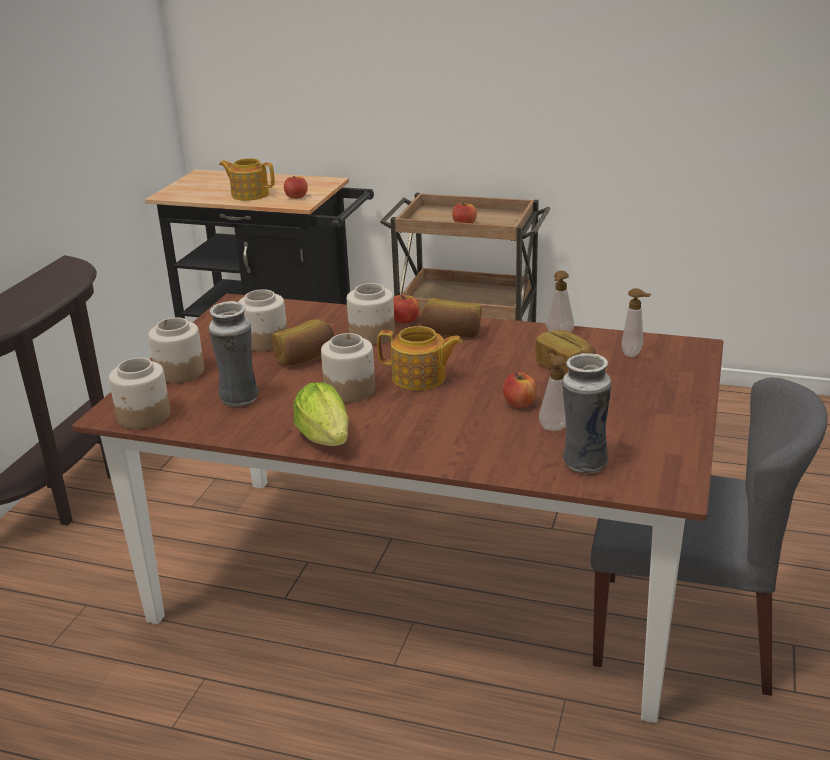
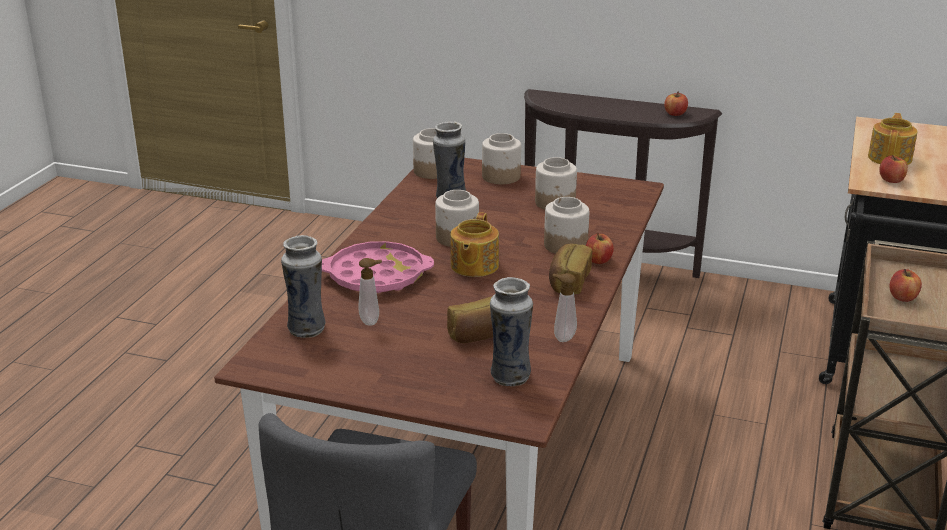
camera: 90 degrees right, 0 degrees up
(306, 357) = (521, 219): bread -> none
(325, 438) = (381, 231): lettuce -> none
(448, 431) = (377, 276): none -> pink tray
(519, 403) = (416, 308): apple -> apple (675, 114)
(634, 354) = (510, 376): soap dispenser -> vase

